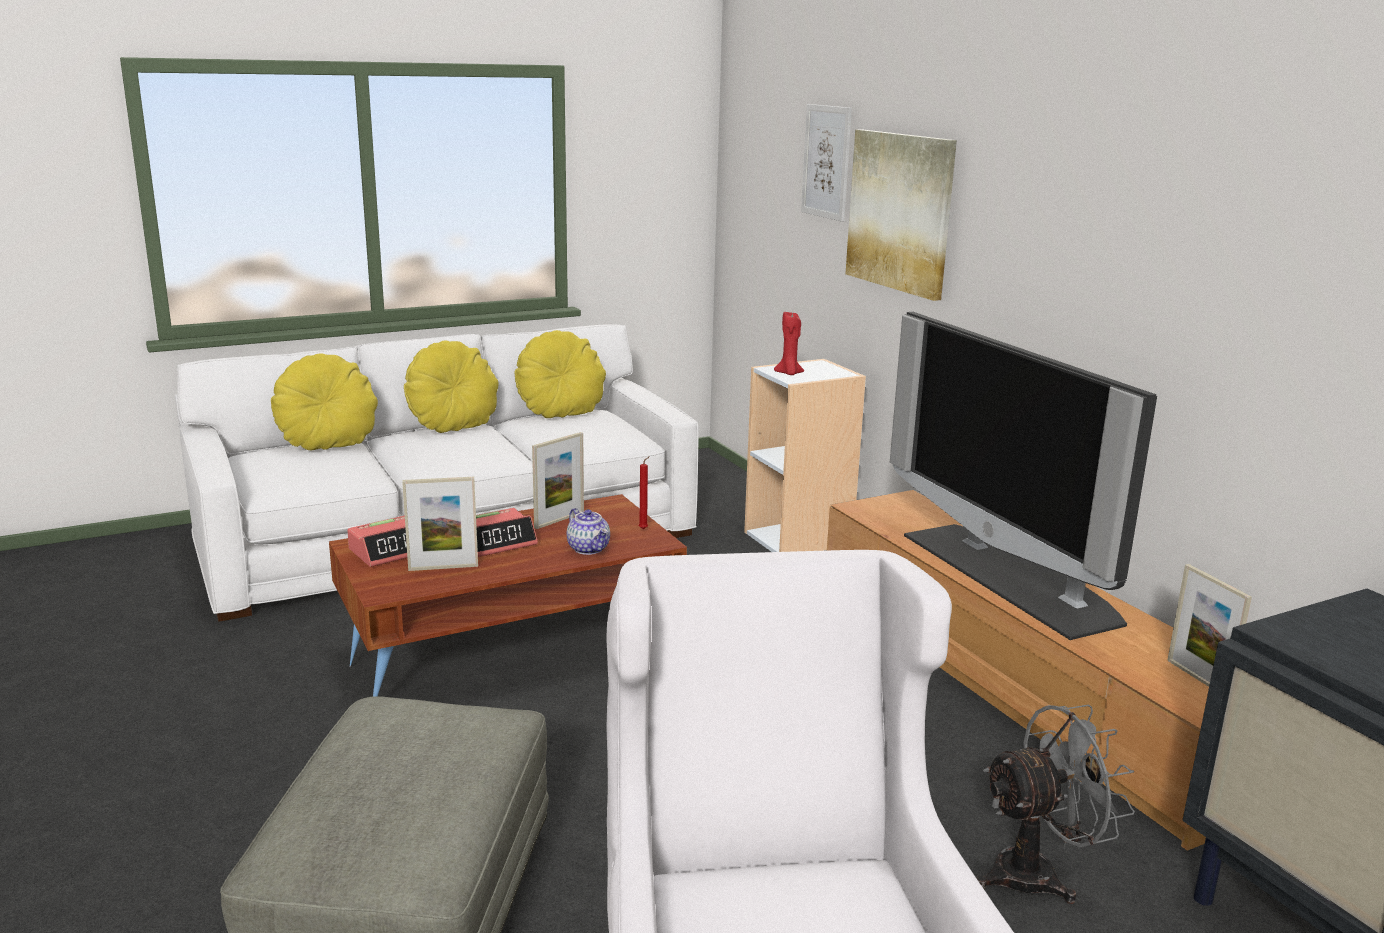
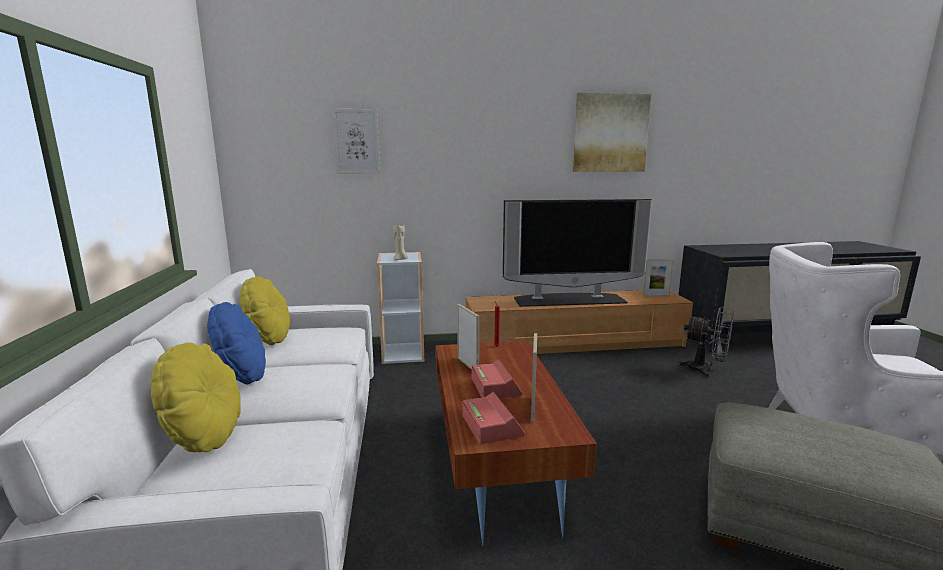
camera: 70 degrees left, 5 degrees down
(453, 428) = (242, 378): yellow pillow -> blue pillow
(589, 549) = (519, 362): teapot -> none
(789, 373) = (400, 259): red candle -> beige candle
(900, 212) = (430, 161): picture -> picture (610, 133)
(1038, 873) = (705, 370): grey fan -> grey fan turned 120 degrees clockwise

